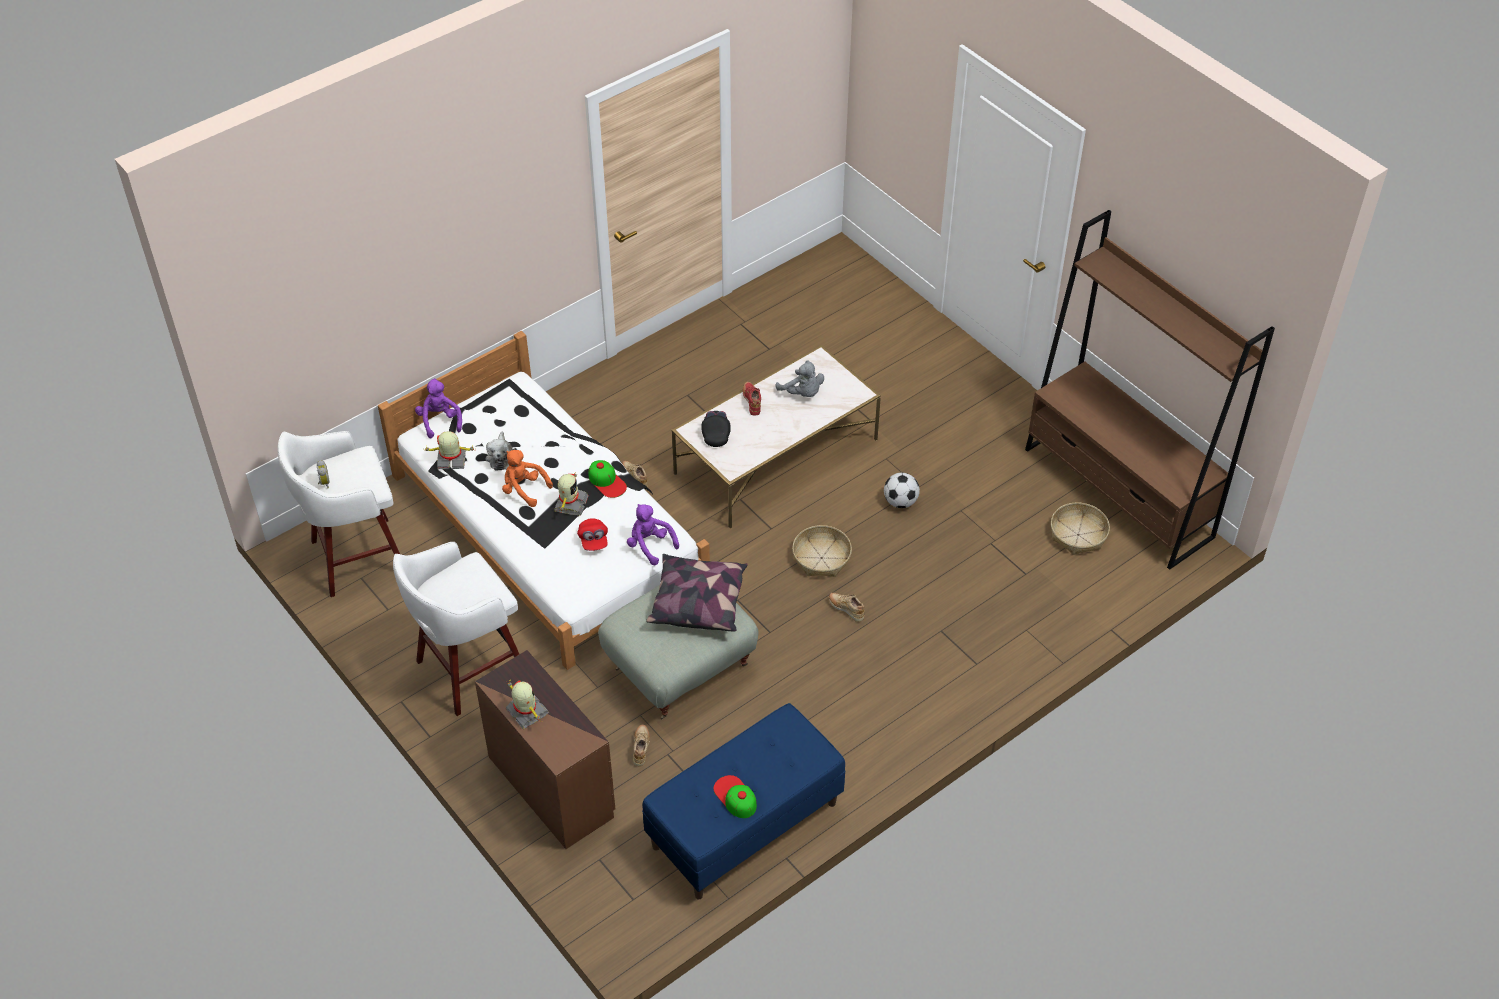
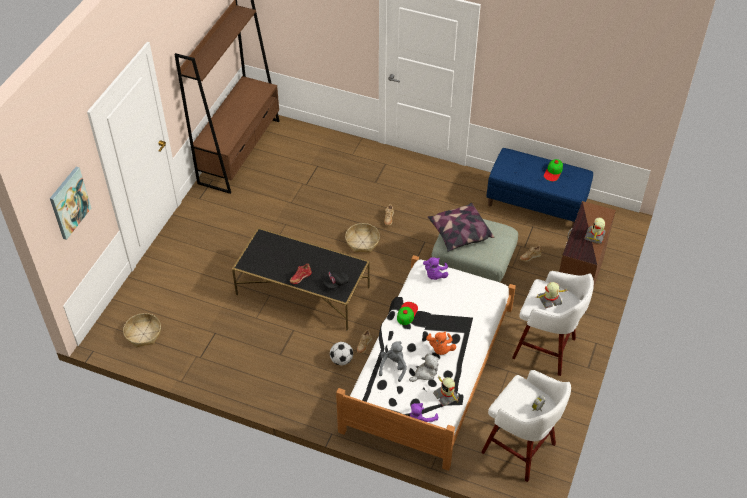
camera: 120 degrees left, 0 degrees up
(570, 504) = (435, 321): toy robot -> toy robot (550, 300)
(593, 540) = (451, 299): red cap -> none
(776, 456) = (303, 291): white coffee table -> black coffee table
(802, 393) = (278, 259): grey plush toy -> grey plush toy (393, 367)
(894, 83) = (69, 202): none -> picture
(900, 502) = (301, 227): football -> football (341, 360)
(1078, 535) = (278, 156): basket -> basket (143, 334)

